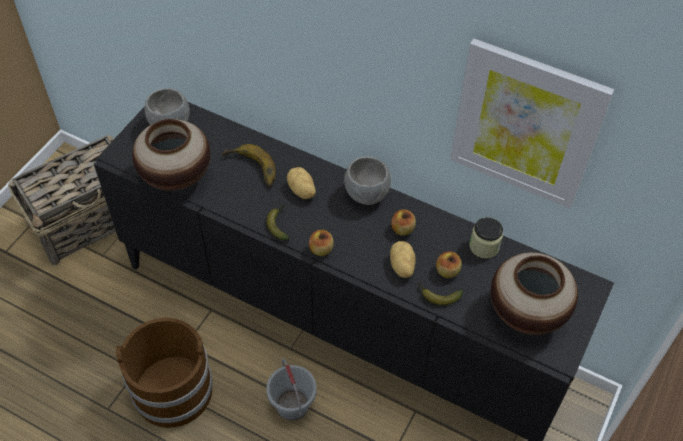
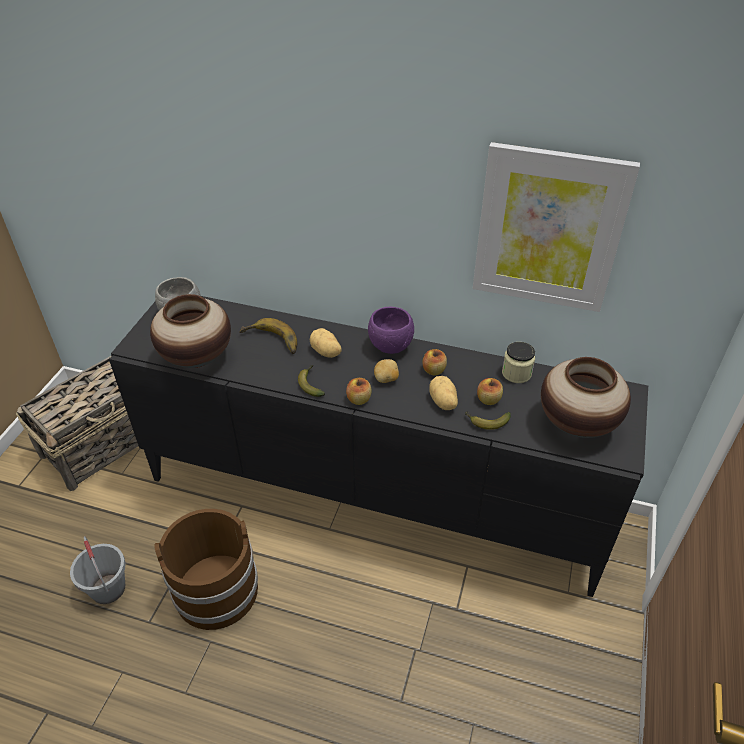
camera: 10 degrees left, 10 degrees down
(293, 405) = (344, 583): grey bucket -> grey bucket (108, 589)
(353, 231) = (386, 379): none -> potato
(367, 194) = (390, 346): grey bowl -> purple bowl

